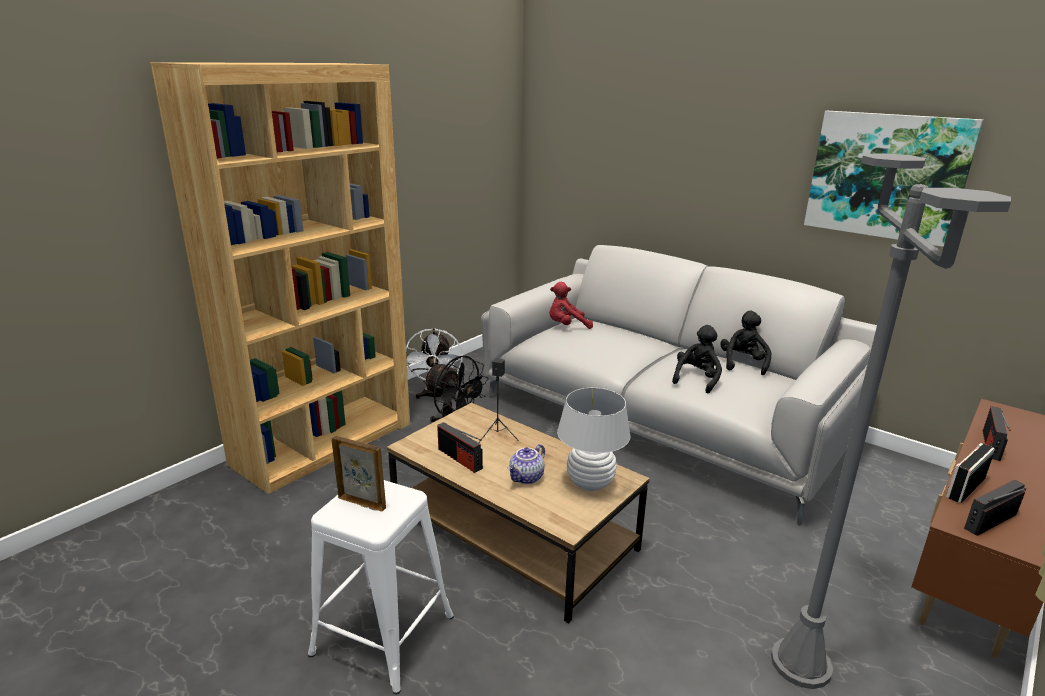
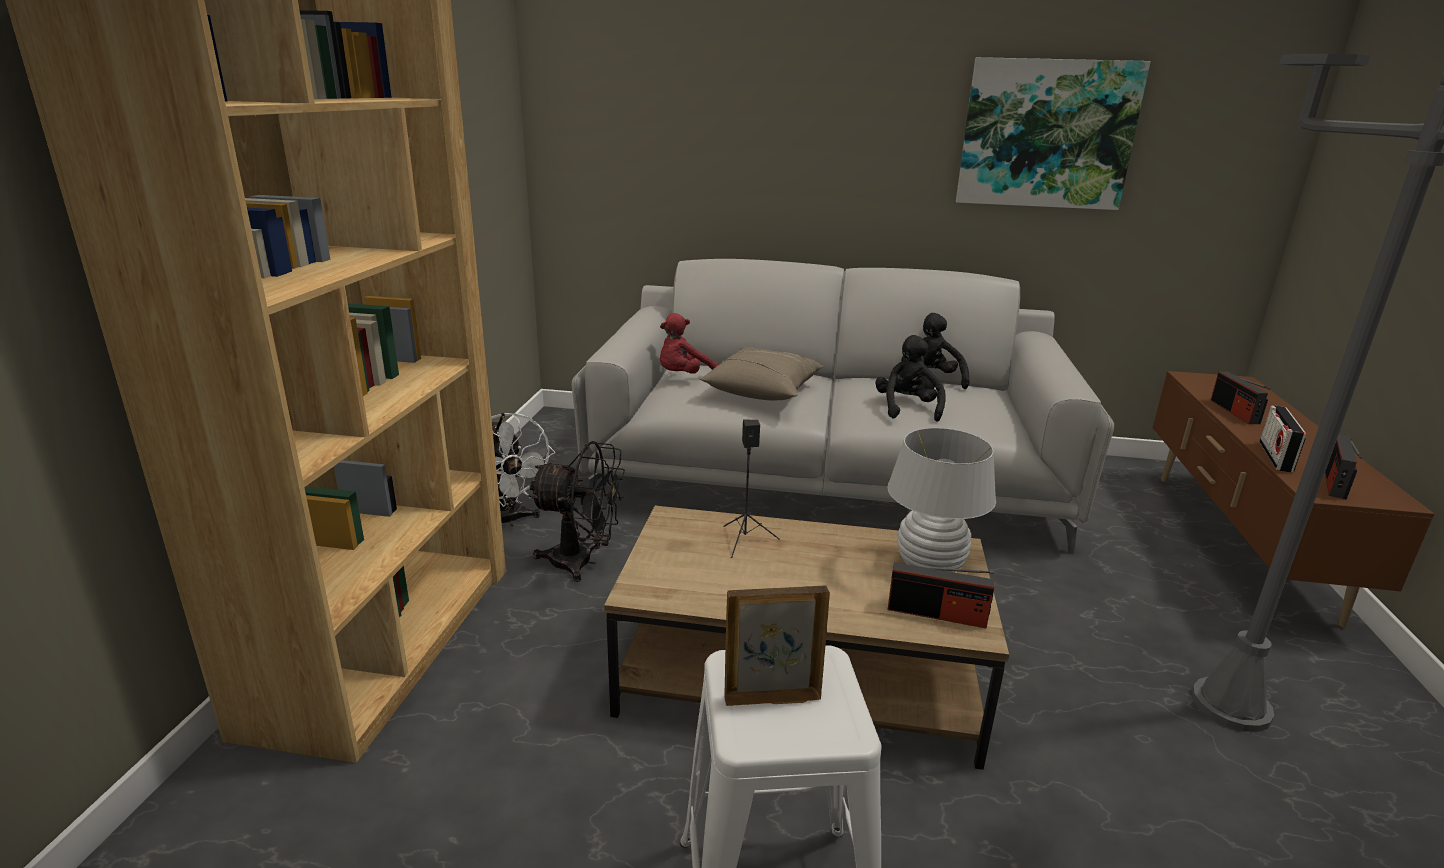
camera: 30 degrees left, 0 degrees up
(460, 459) = (733, 588): radio -> radio (937, 614)
(527, 478) = (850, 585): teapot -> none
(606, 345) = (762, 390): none -> beige pillow

